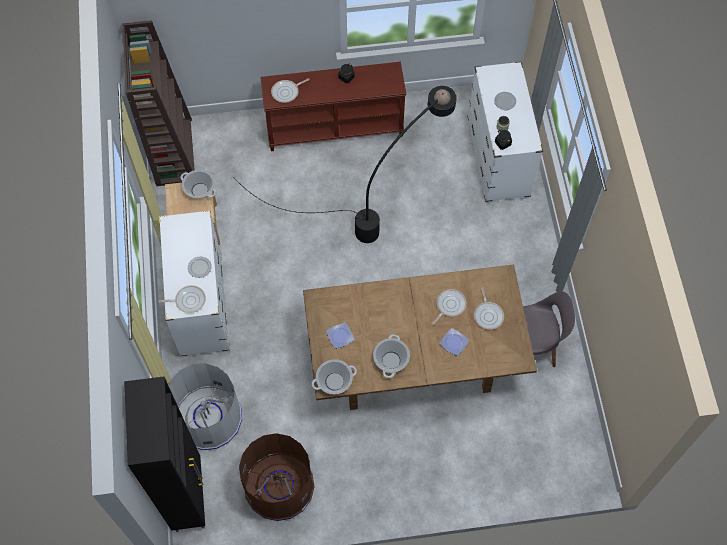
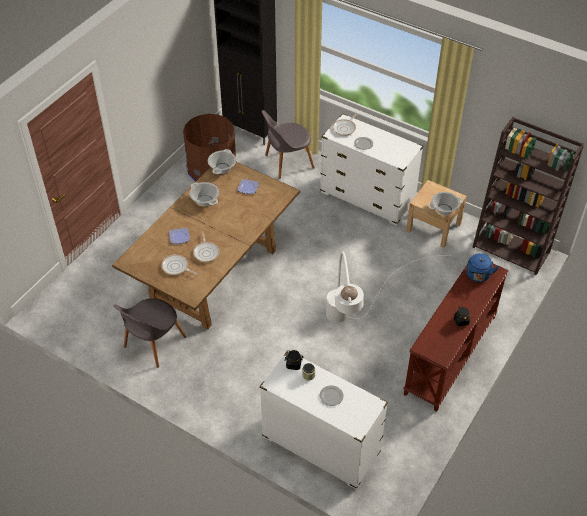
camera: 130 degrees right, 15 degrees down
(208, 418) = (287, 162): grey trash can -> grey chair
(287, 92) = (478, 276): frying pan -> blue kettle
(379, 206) = (352, 335): black floor lamp -> white floor lamp

